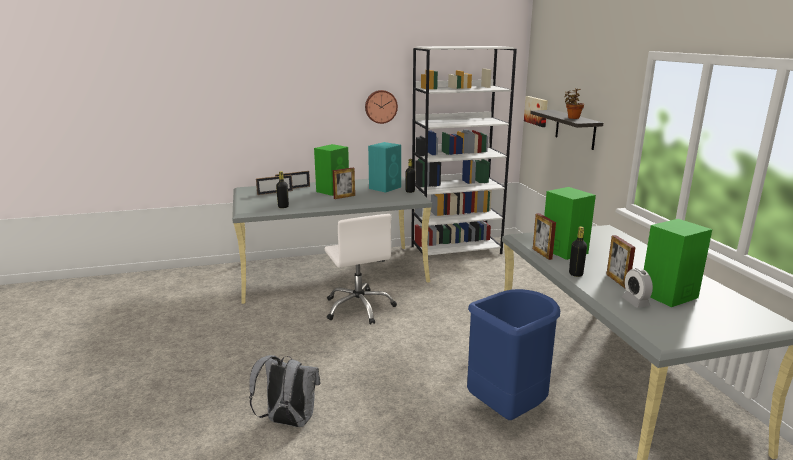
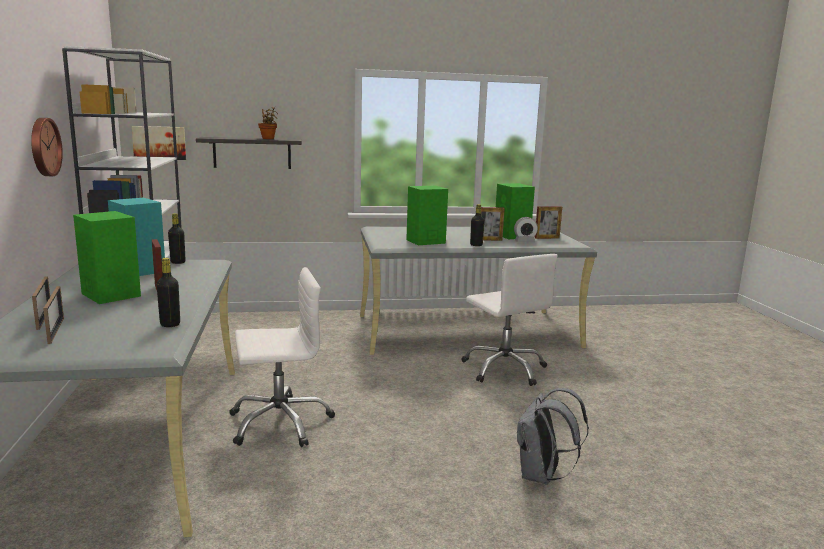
camera: 85 degrees left, 5 degrees down
(508, 408) = (505, 369): blue trash can -> white office chair
(542, 254) = (431, 246): picture frame -> picture frame (547, 238)

